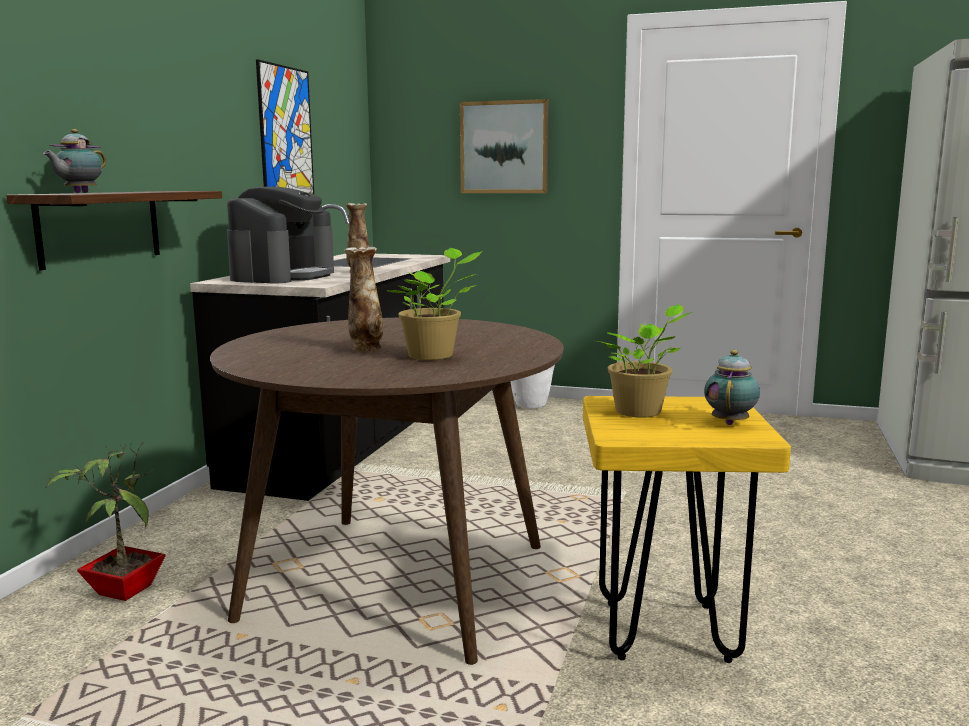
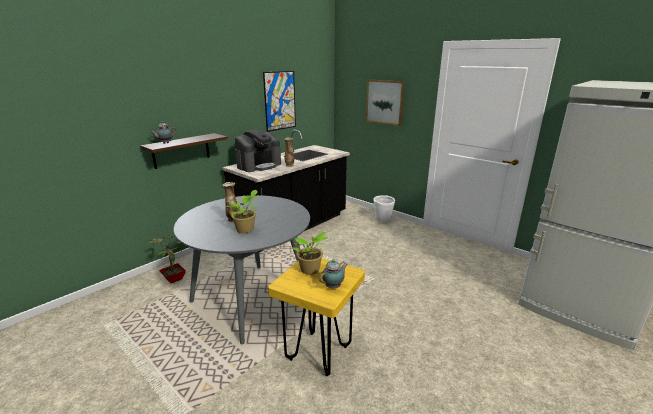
camera: 25 degrees right, 10 degrees up
(398, 581) = (252, 300): brown dining table -> grey dining table

